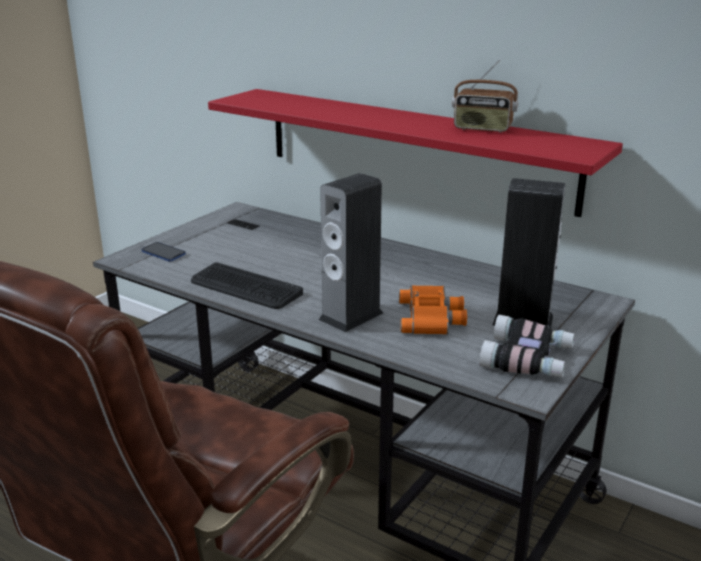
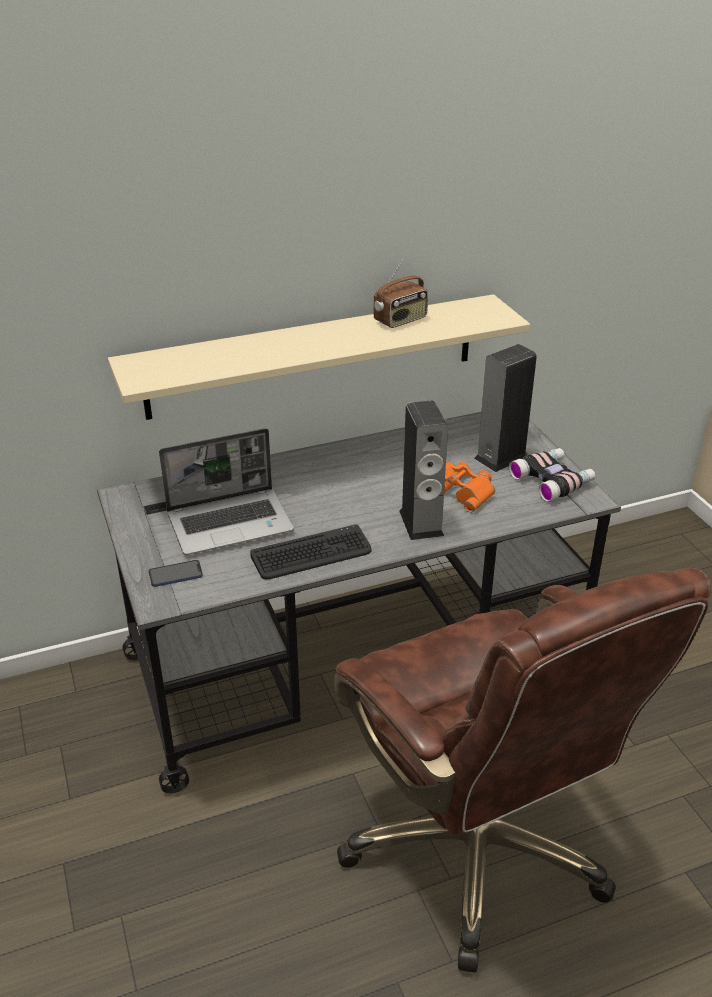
camera: 55 degrees left, 10 degrees up
(250, 249) = (231, 522): none -> laptop
(414, 148) = (313, 356): red shelf -> beige shelf

